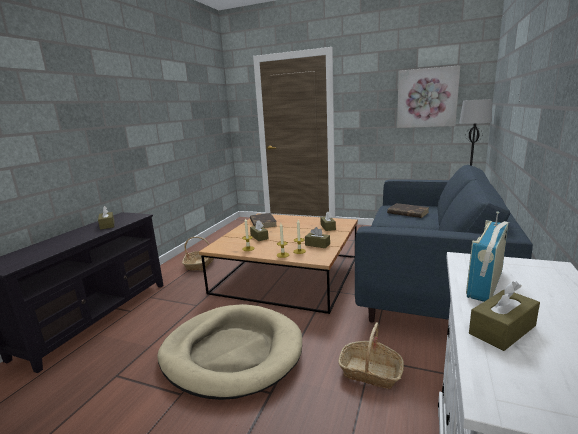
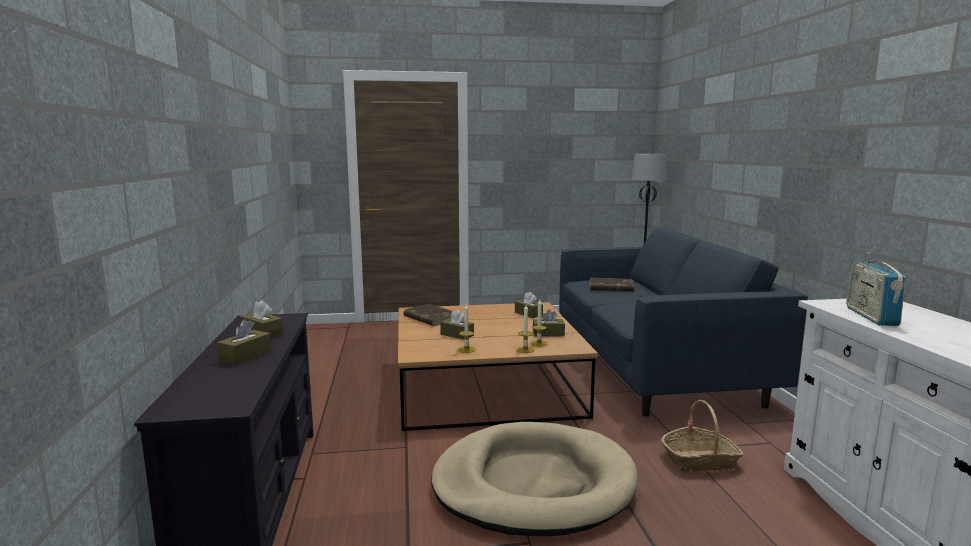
camera: 30 degrees left, 5 degrees down
(200, 264) = (334, 397): basket -> none
(427, 98) = (586, 148): picture -> none
(502, 330) = (934, 338): brown tissue box -> brown tissue box (245, 356)

